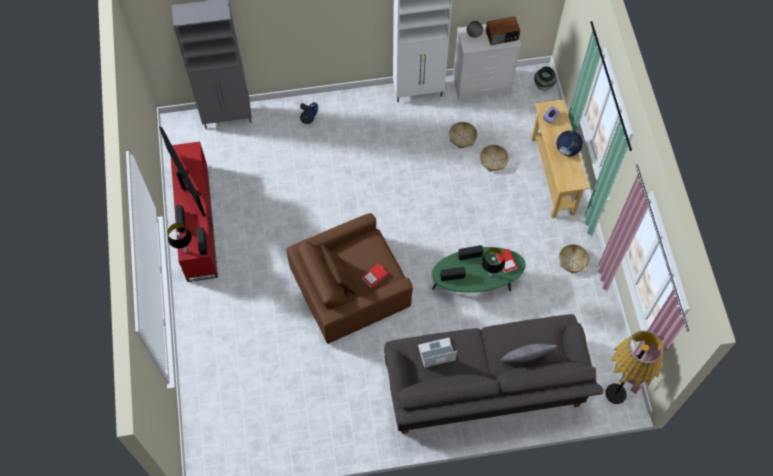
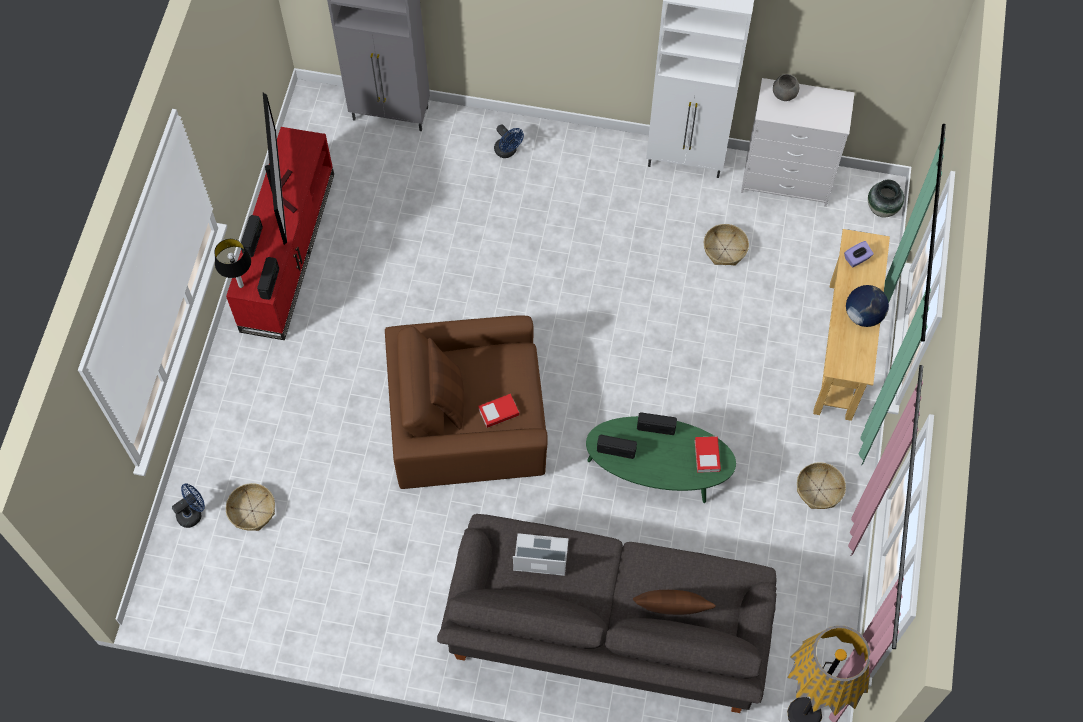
camera: 20 degrees right, 0 degrees up
(203, 403) = (192, 513): none -> blue fan
(490, 275) = (674, 468): table lamp -> none
(493, 160) = (758, 298): basket -> basket (252, 510)
(502, 36) = (826, 111): radio -> none
(525, 360) = (670, 612): grey pillow -> brown pillow

